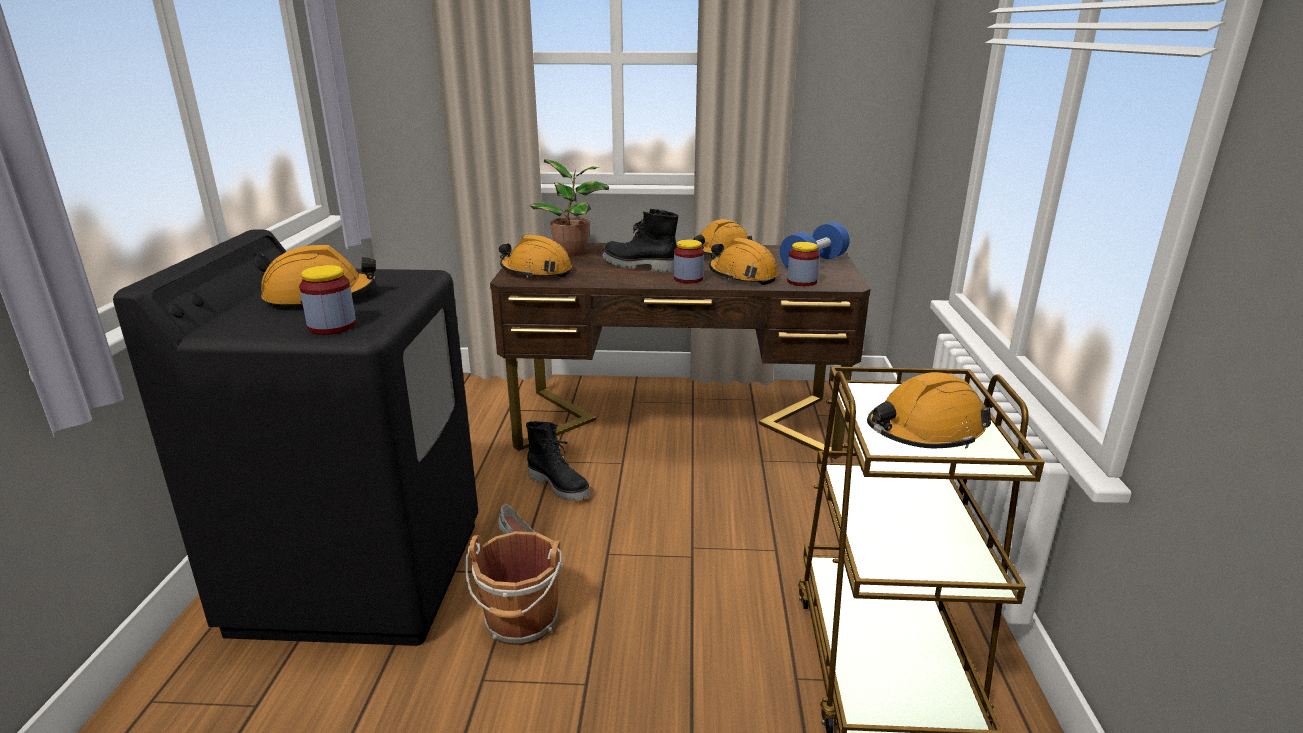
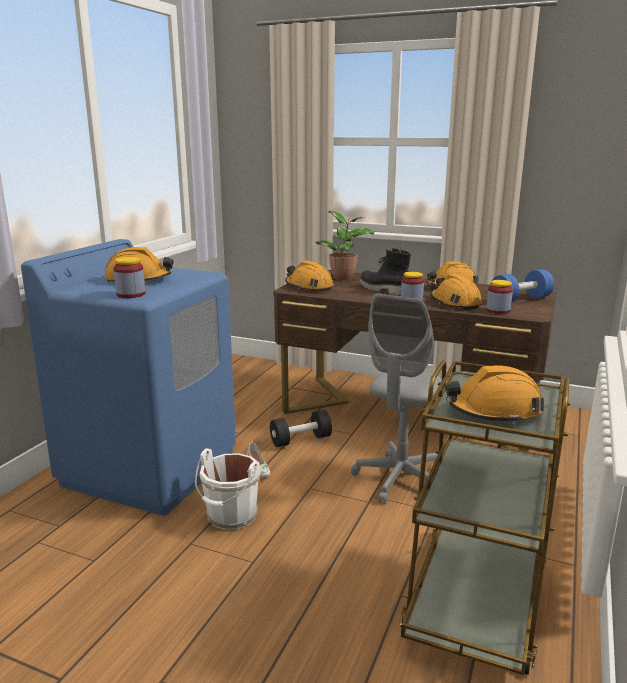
camera: 20 degrees right, 5 degrees down
(361, 573) = (150, 468): black washing machine -> blue washing machine
(521, 623) = (231, 517): brown bucket -> white bucket
(560, 485) = (300, 440): black boot -> black dumbbell
(714, 516) = (400, 479): none -> grey office chair

